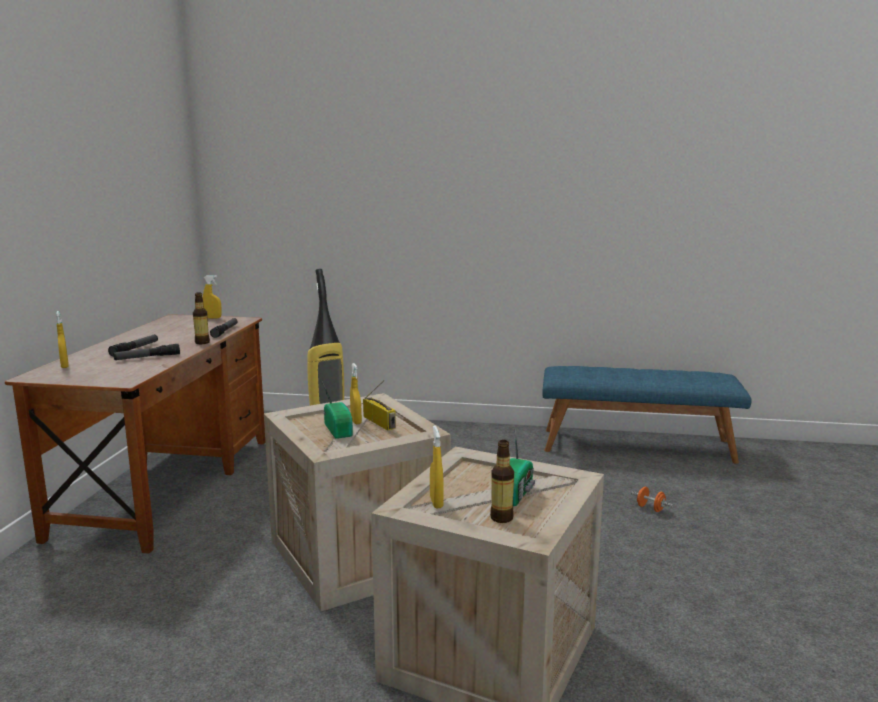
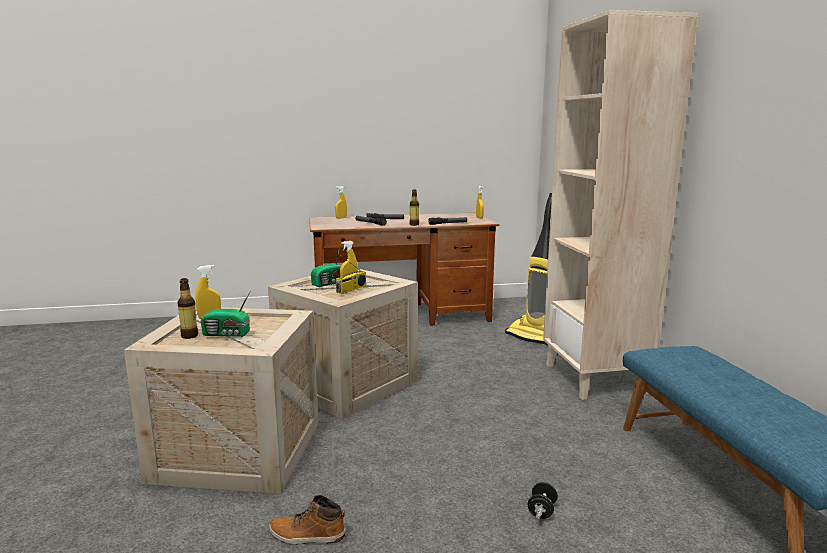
camera: 70 degrees right, 0 degrees up
(452, 436) = (595, 378): none -> beige bookcase
(650, 508) = (541, 511): orange dumbbell -> black dumbbell
(669, 618) = (307, 536): none -> boot

